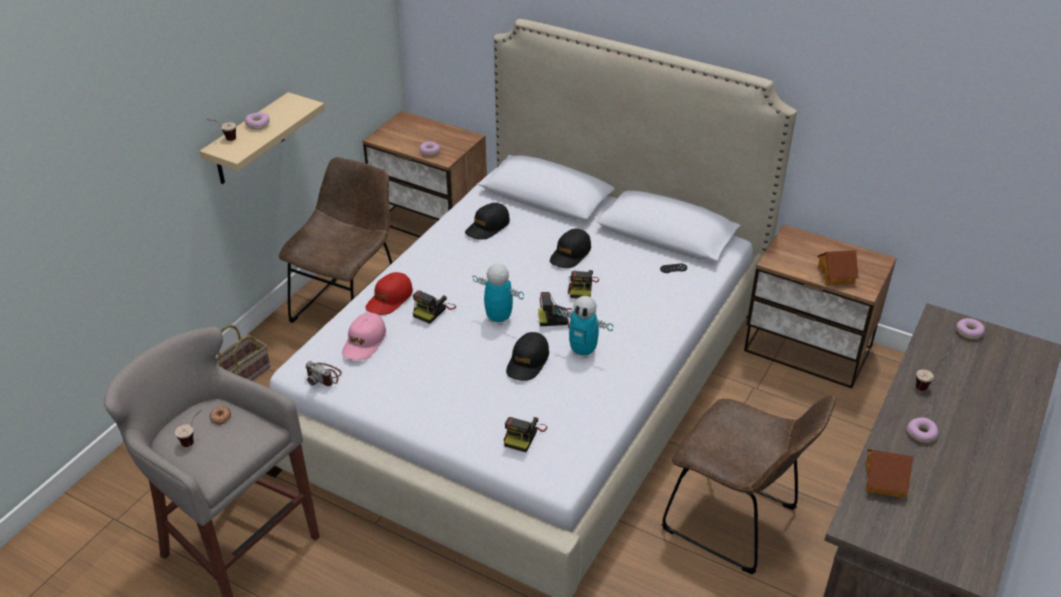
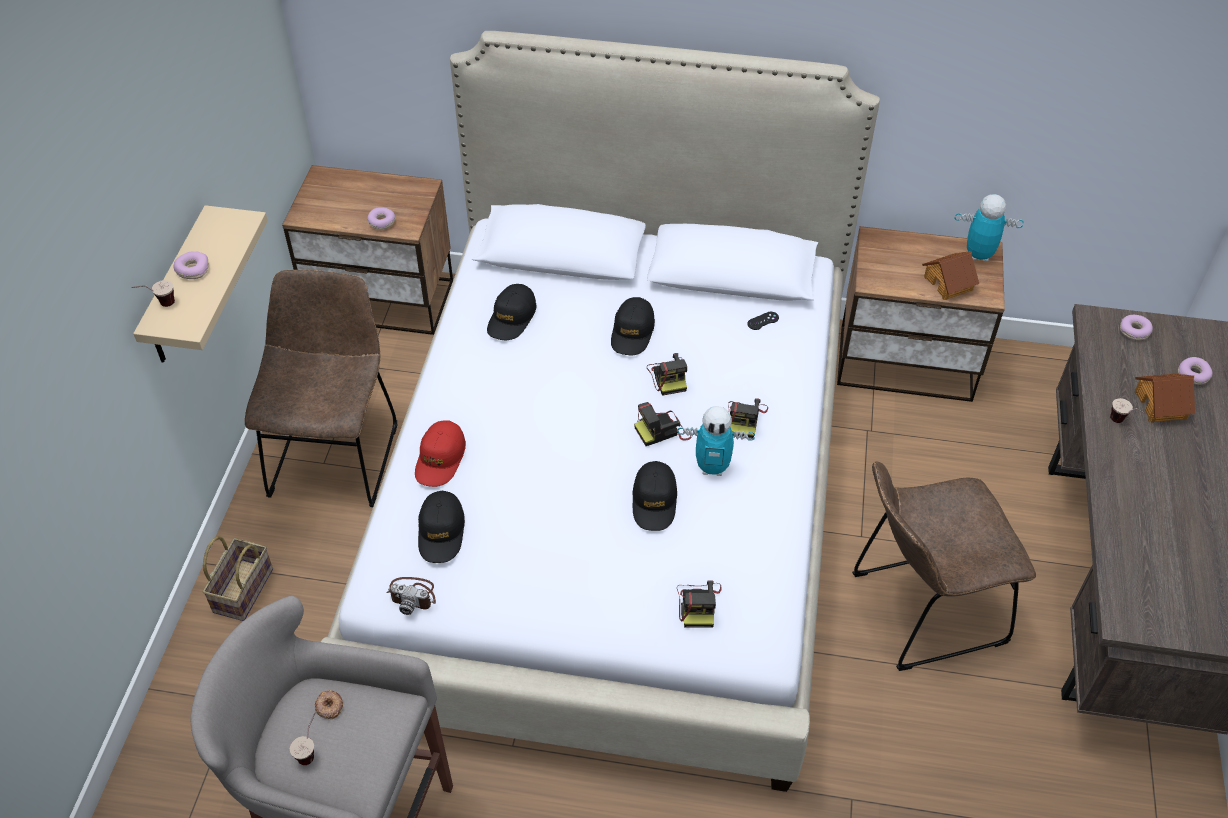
camera: 20 degrees left, 10 degrees up
(364, 342) = (441, 532): pink cap -> black cap
(433, 310) = (505, 460): camera -> camera (744, 419)
(498, 319) = (590, 449): toy robot -> toy robot (978, 255)
(736, 522) = (920, 610): brown chair -> brown chair turned 150 degrees clockwise
(885, 480) = (1132, 550): toy house -> toy house (1161, 405)
(921, 434) = (1143, 479): donut -> donut (1193, 375)

